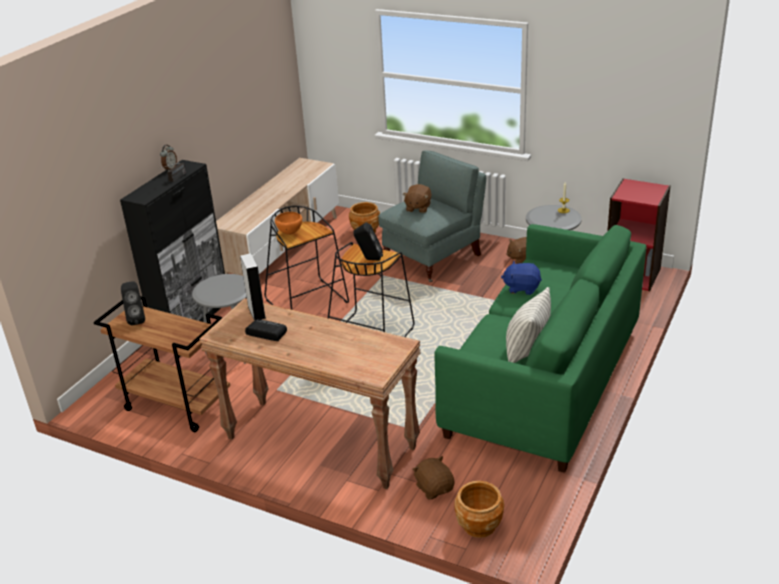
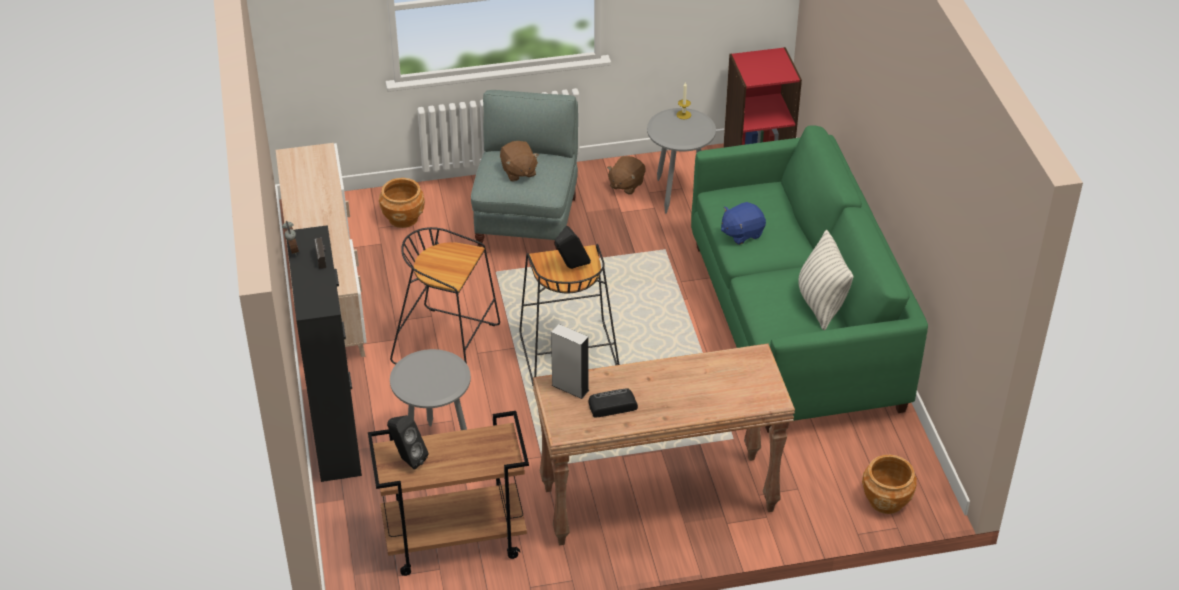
camera: 40 degrees left, 10 degrees up
(289, 233) = (436, 271): orange bowl -> none
(434, 488) = (813, 487): brown plush toy -> none

